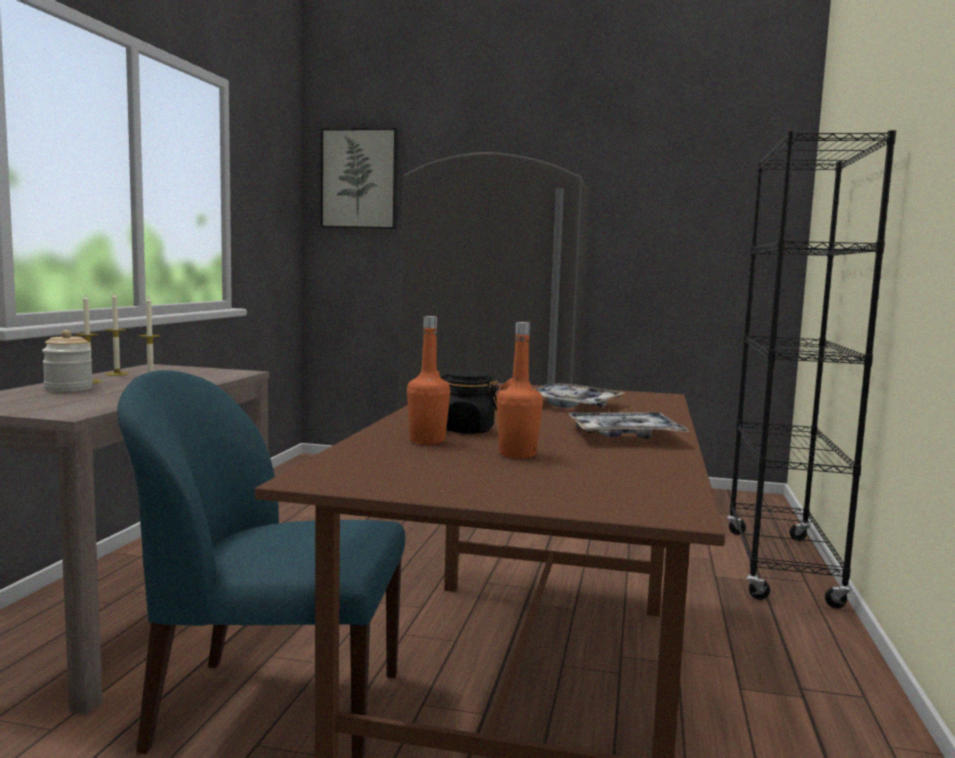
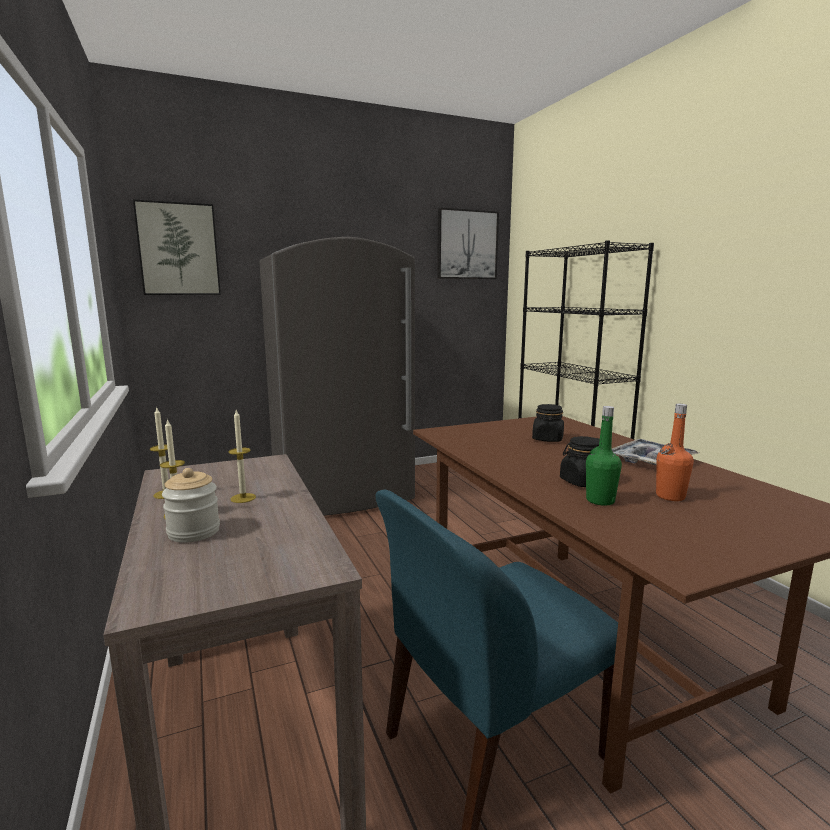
camera: 35 degrees left, 5 degrees up
(427, 441) = (600, 500): orange bottle -> green bottle
(571, 405) = (547, 439): tray -> black jar
(734, 163) = (467, 245): none -> picture

